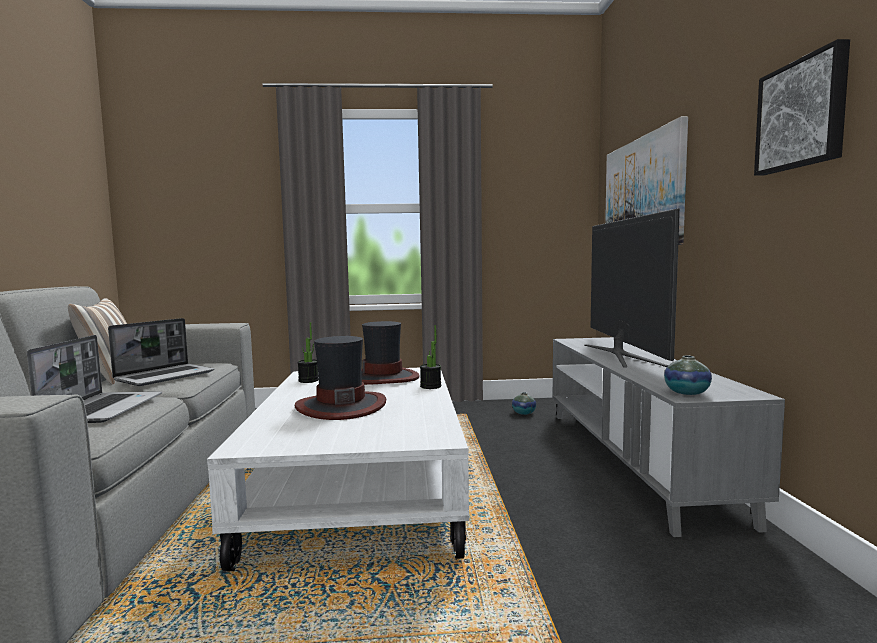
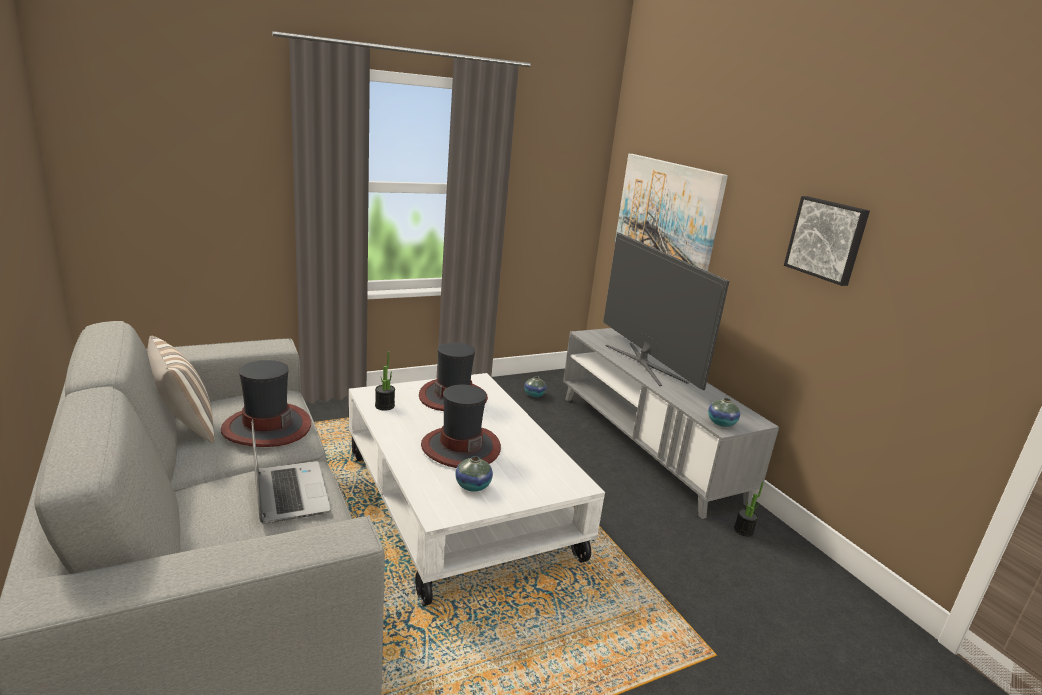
camera: 25 degrees left, 15 degrees up
(166, 376) = (266, 427): laptop -> hat
(312, 431) = (473, 486): none -> vase
(430, 386) = (508, 409): potted plant -> potted plant (743, 530)

